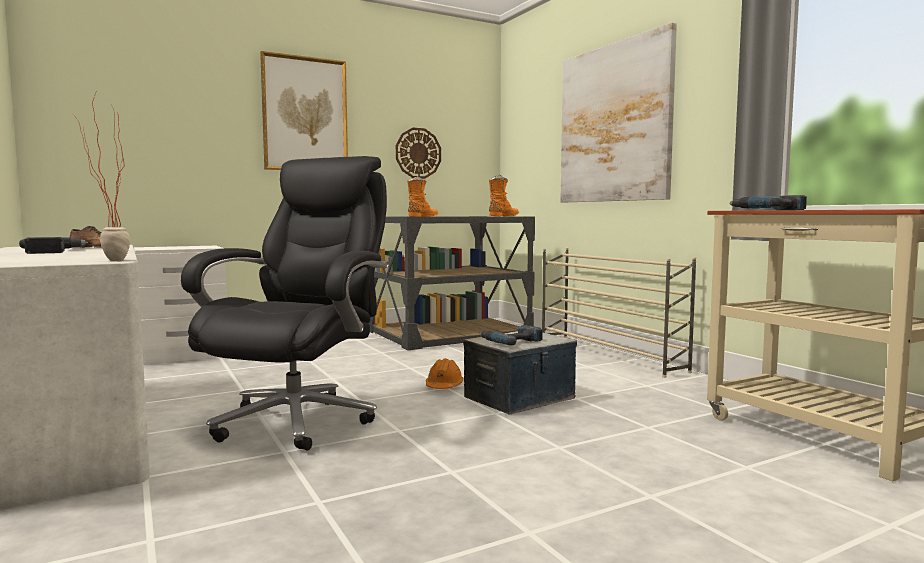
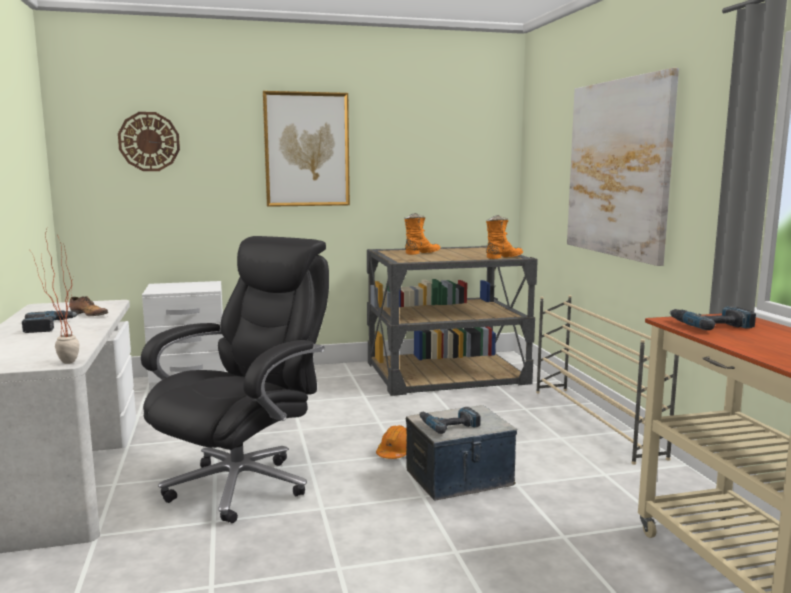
camera: 15 degrees right, 5 degrees up
(418, 153) = (425, 181): wall clock -> wall clock (149, 141)

